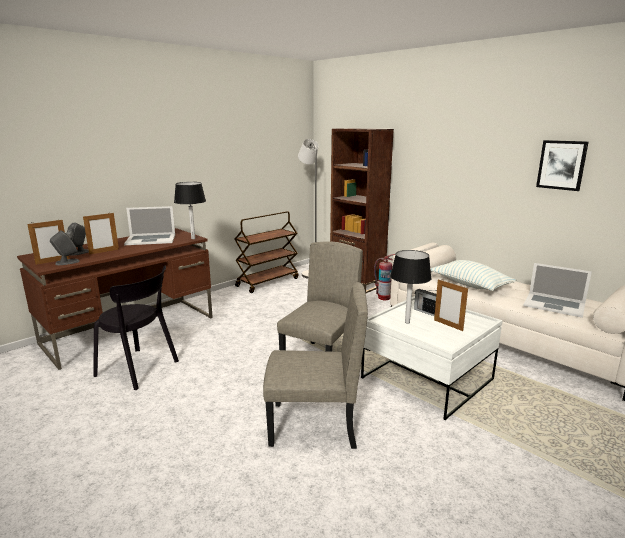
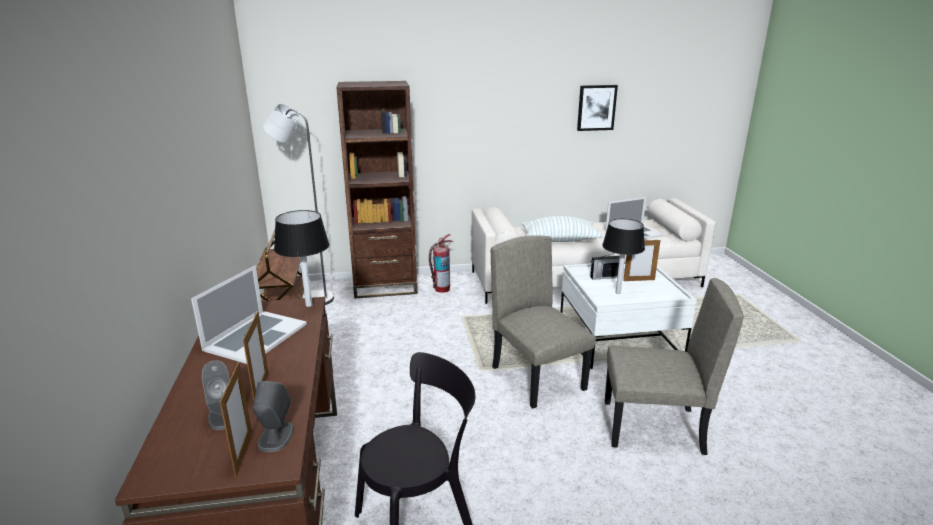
camera: 55 degrees left, 5 degrees up
(313, 426) = (653, 427): beige chair -> beige chair turned 60 degrees clockwise

